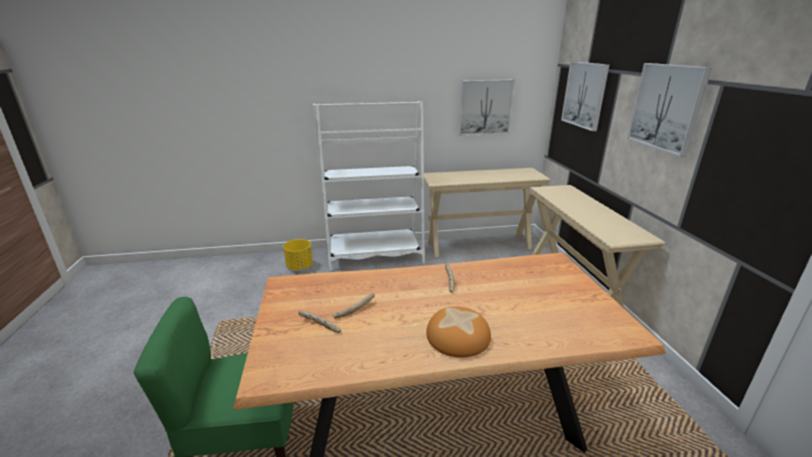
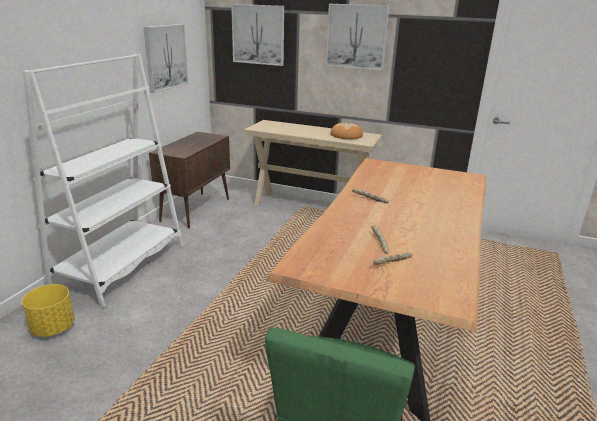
camera: 60 degrees left, 0 degrees up
(458, 336) = (444, 218): bread -> bread (346, 135)
(478, 245) = (196, 209): beige console table -> brown cabinet

